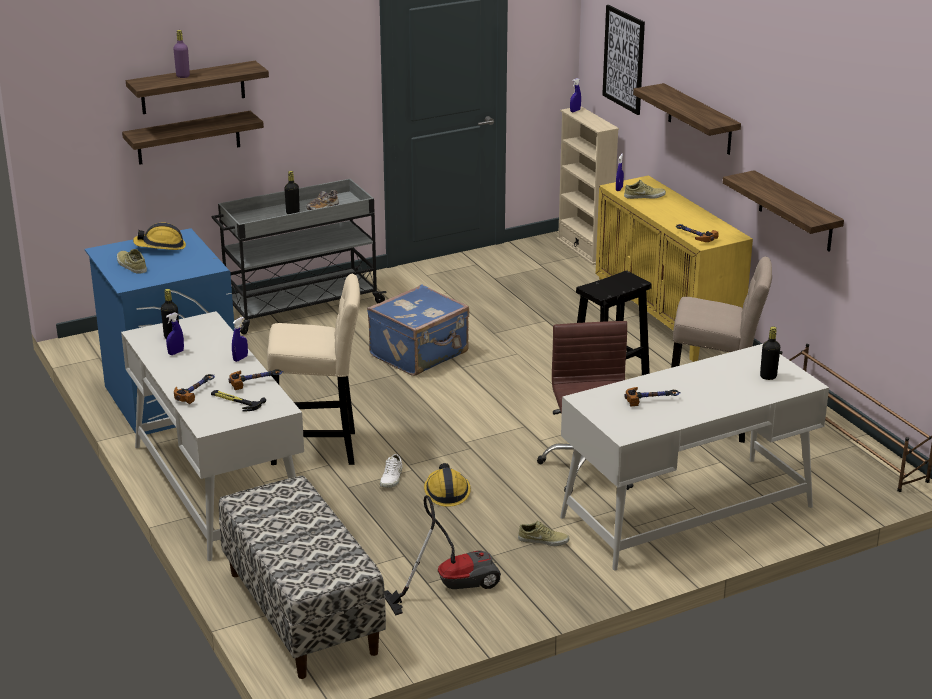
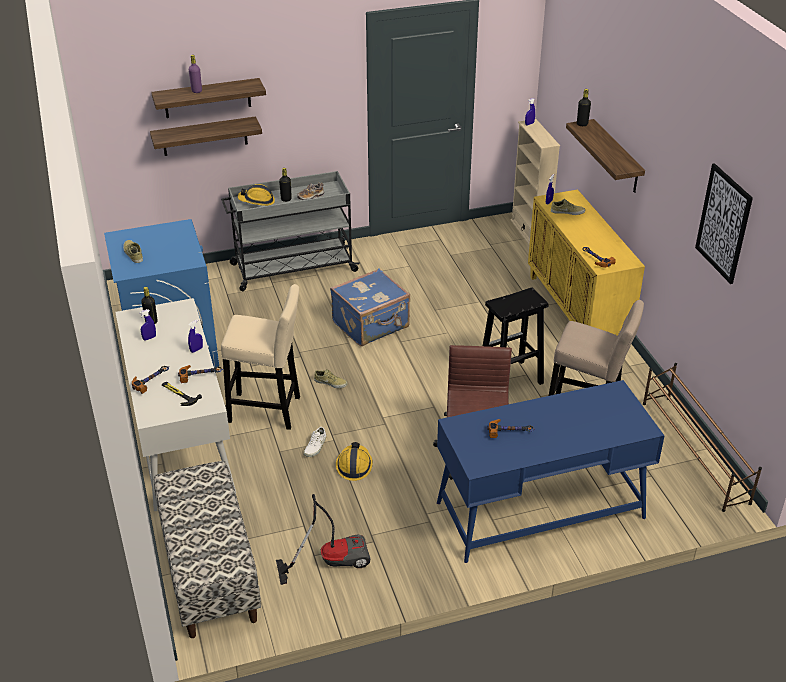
camera: 10 degrees right, 10 degrees up
(161, 246) = (161, 236): hard hat -> hard hat (257, 201)
(543, 540) = (417, 524): beige shoe -> beige shoe (331, 382)
(624, 59) = (568, 90): picture -> picture (723, 223)
(686, 511) = (539, 510): white desk -> blue desk
(768, 376) = (615, 417): black bottle -> black bottle (582, 124)
(795, 212) = (677, 256): shelf -> none

